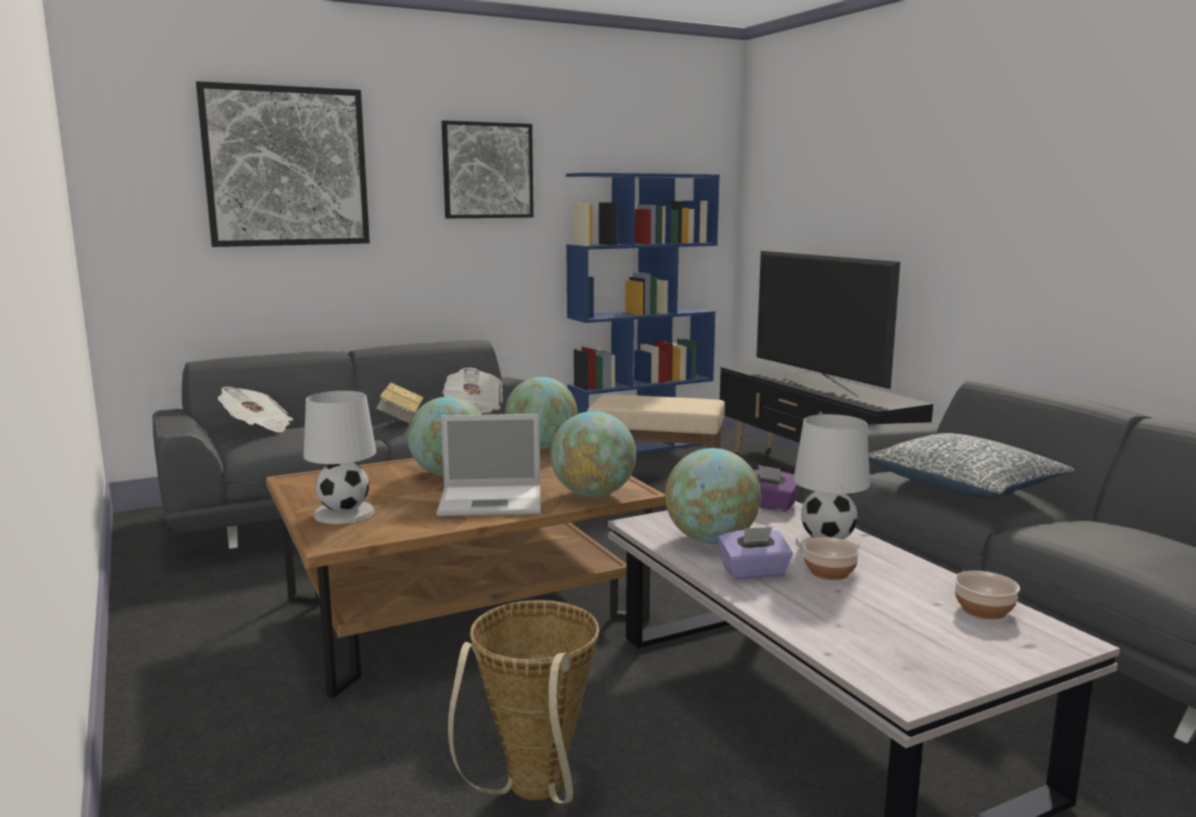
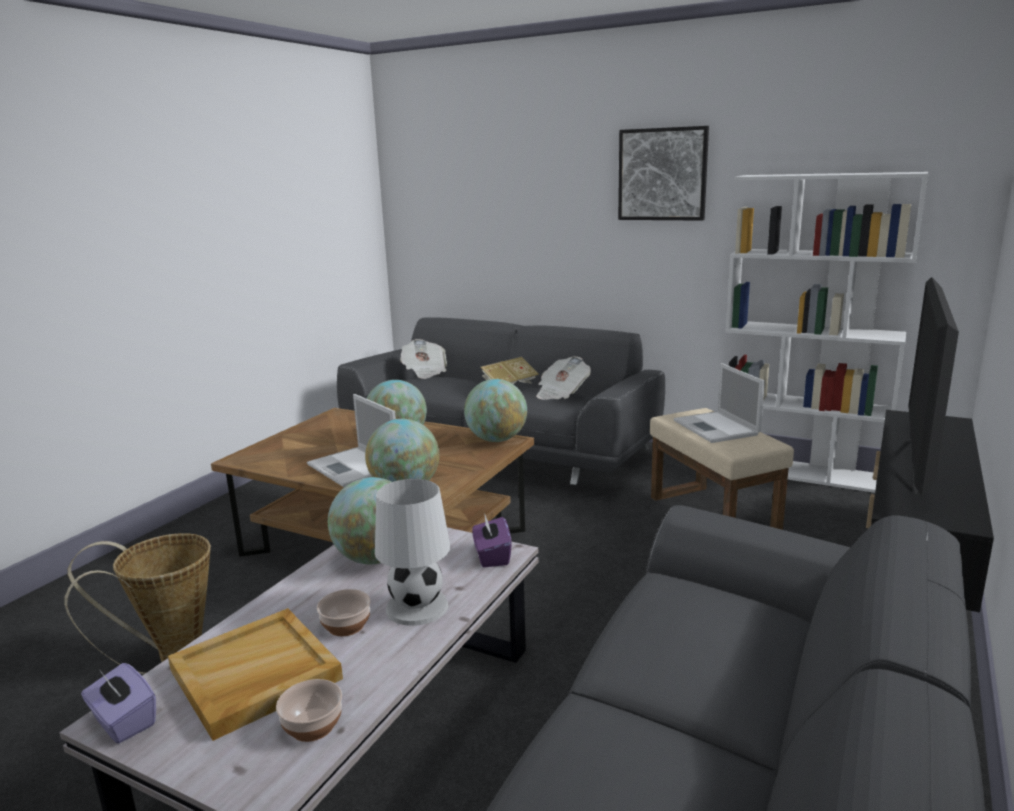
camera: 55 degrees right, 5 degrees up
(286, 167) = (500, 177): picture -> none
(343, 513) = (291, 444): white table lamp -> none
(641, 446) = (801, 472): blue bookcase -> white bookcase
(653, 402) = (717, 428): none -> laptop
(754, 573) = (316, 595): purple tissue box -> purple tissue box (123, 722)
(883, 619) = (254, 676): none -> beige tray
(965, 486) = (677, 636): pillow -> none

